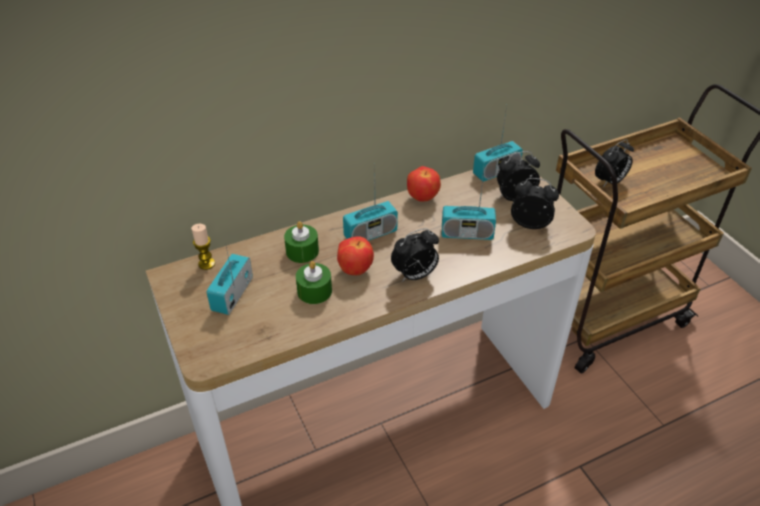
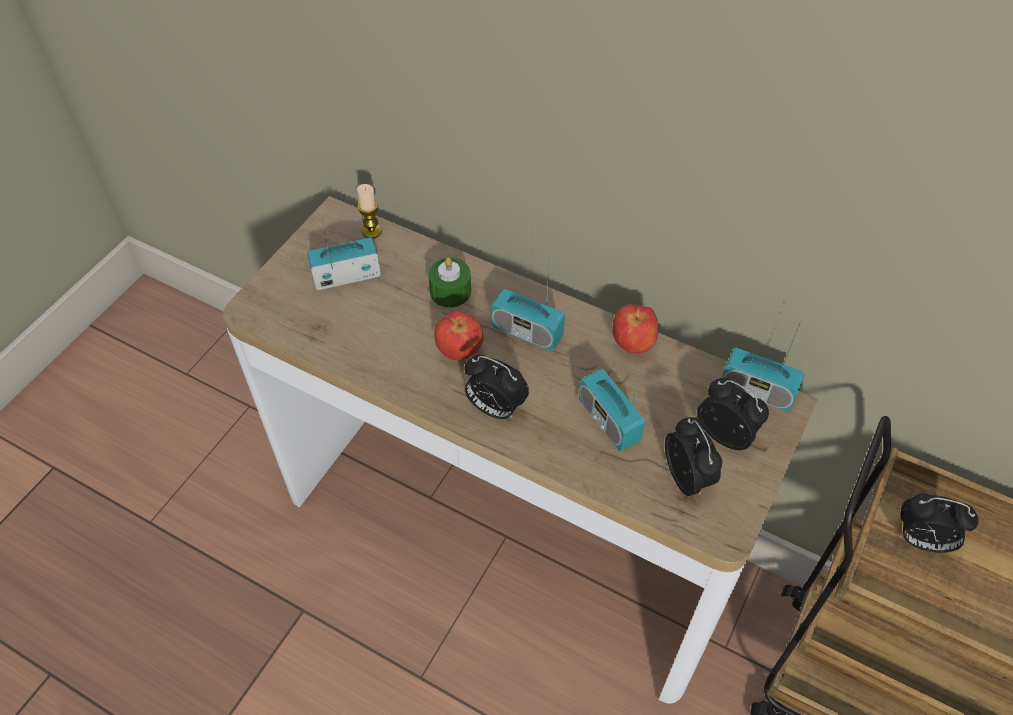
camera: 55 degrees right, 10 degrees up
(314, 291) = (401, 336): green candle -> none

